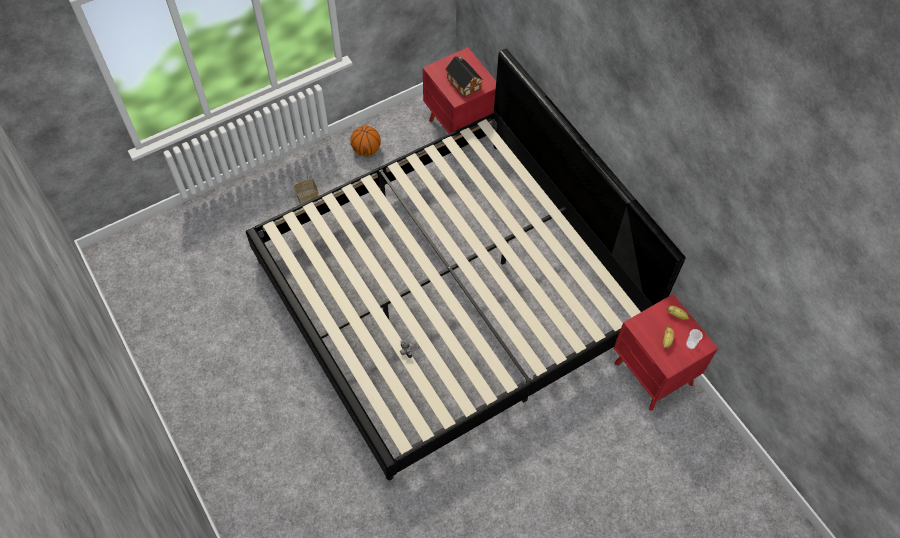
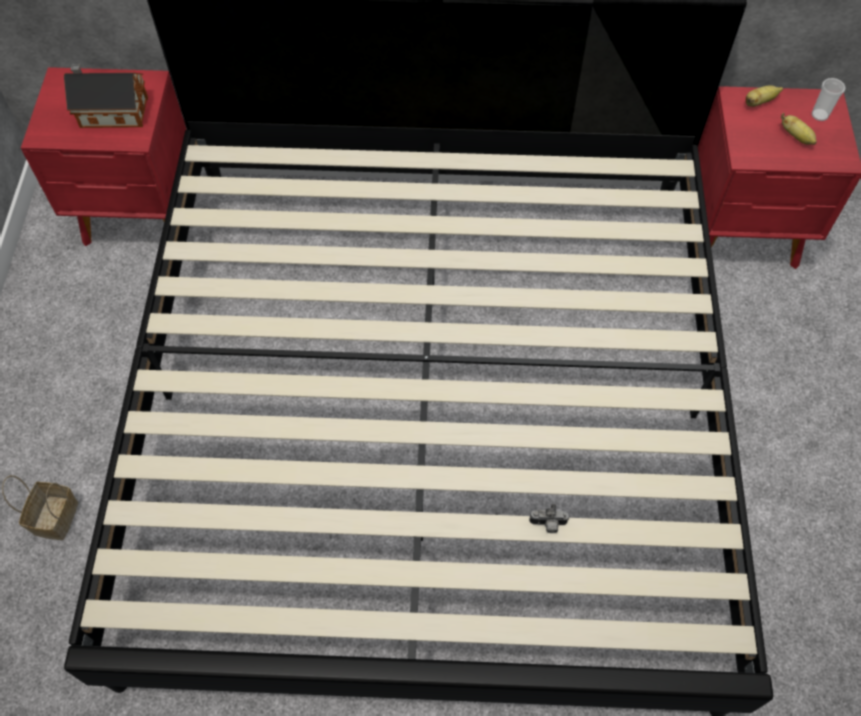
camera: 55 degrees left, 0 degrees up
(366, 150) = (51, 367): basketball -> none

